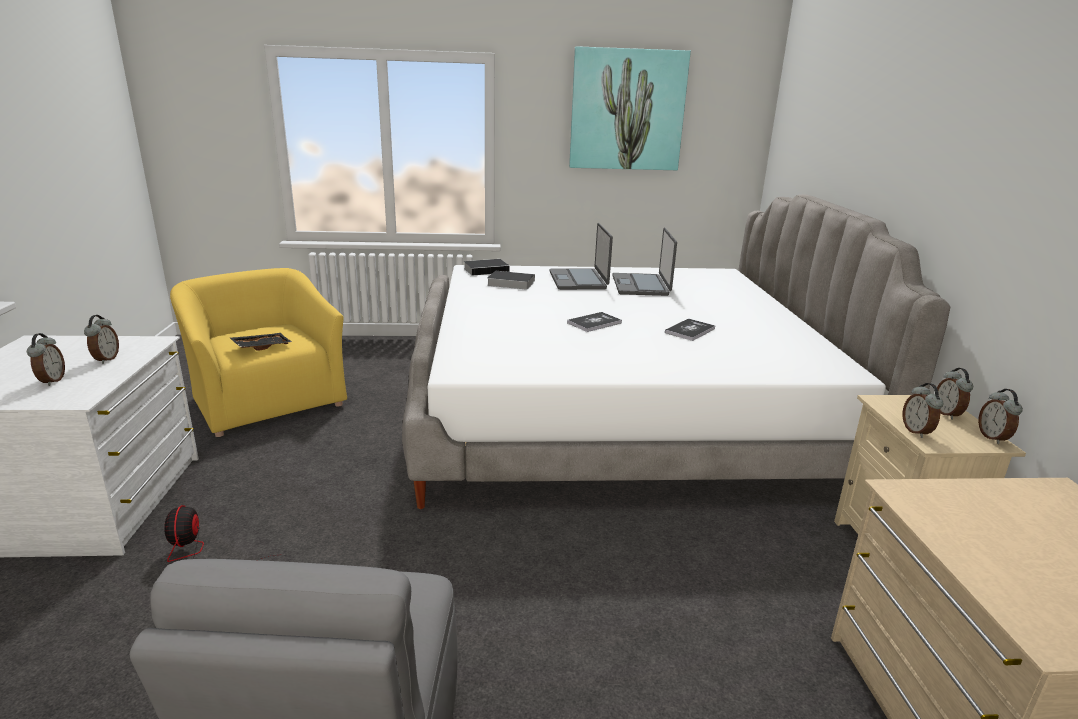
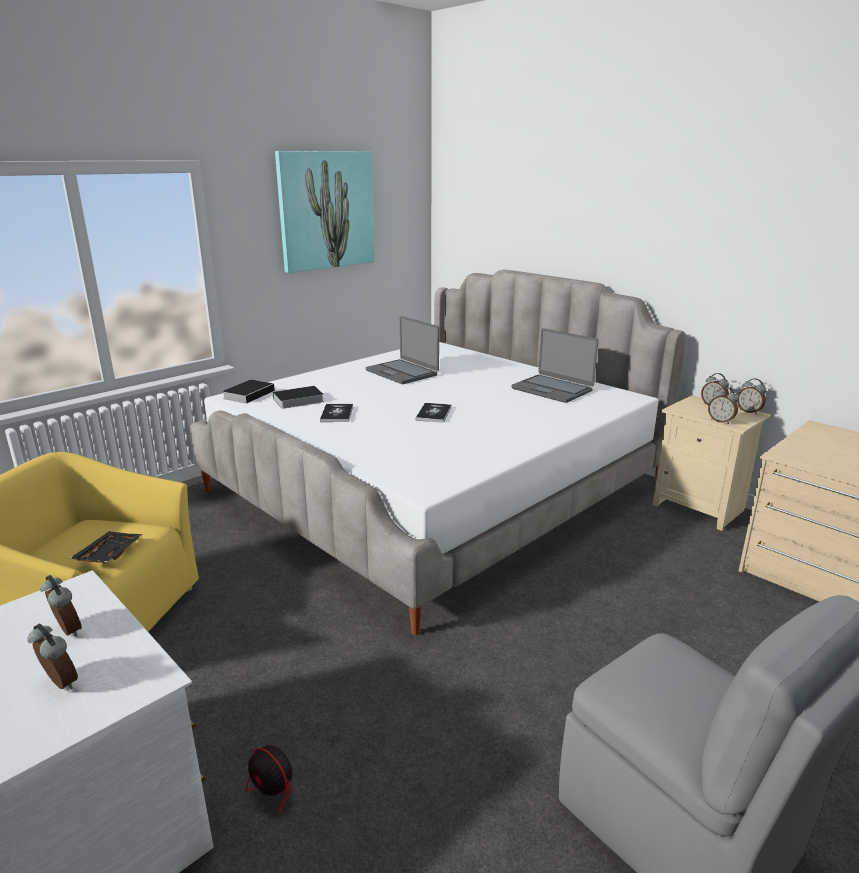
camera: 40 degrees left, 0 degrees up
(579, 280) = (348, 381): laptop -> laptop (552, 389)
(690, 330) = (503, 398): book -> book (337, 414)

